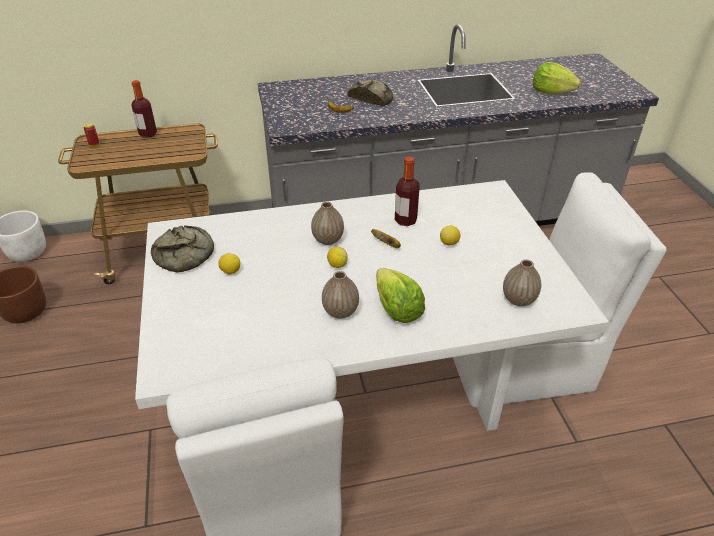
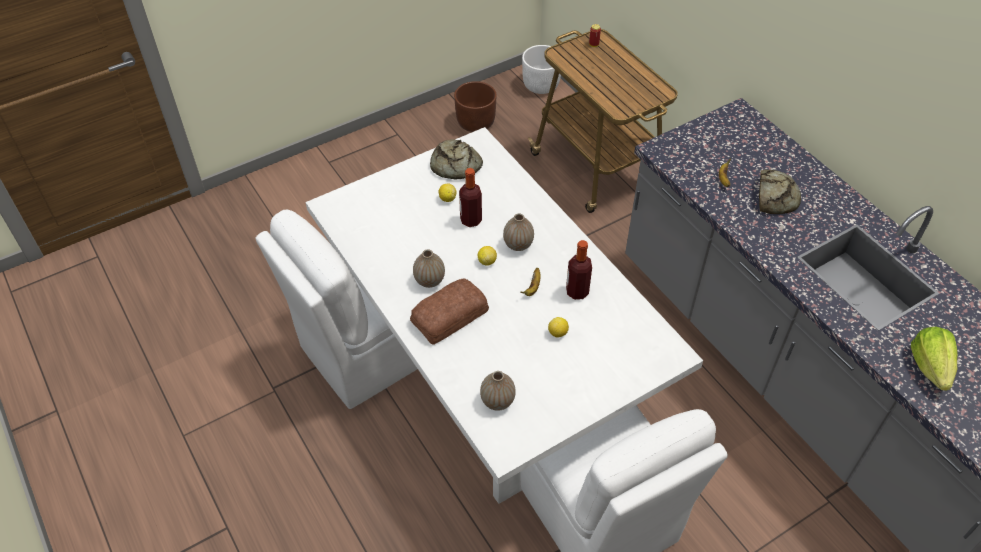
camera: 70 degrees right, 10 degrees up
(148, 134) = (633, 68): bottle -> bottle (471, 220)
(396, 309) = (448, 316): lettuce -> bread

